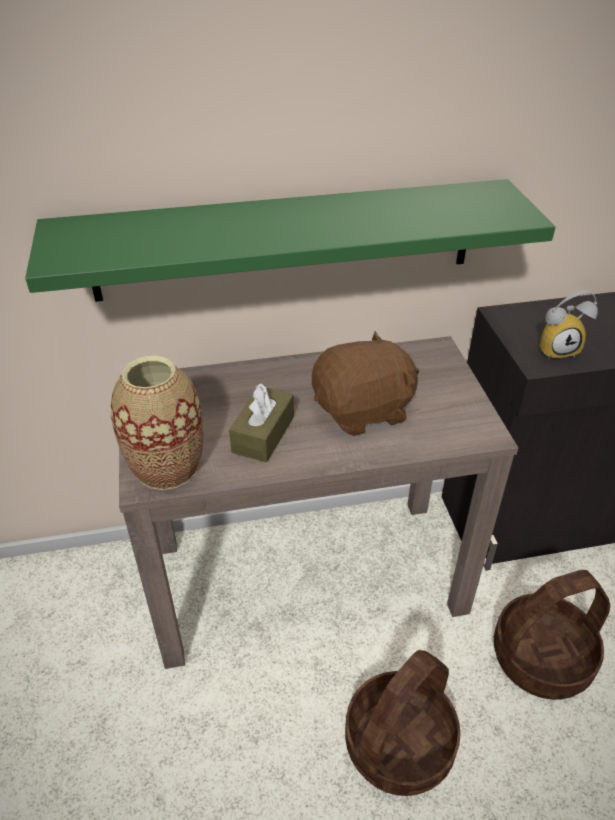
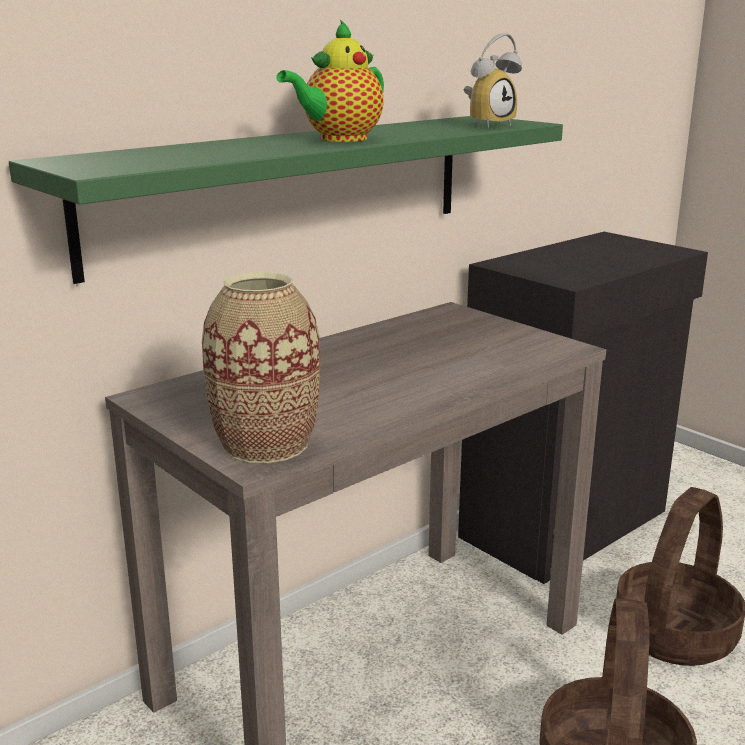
camera: 30 degrees left, 20 degrees down
(263, 434) = (348, 396): brown tissue box -> none
(300, 227) = (339, 139): none -> teapot
(363, 411) = (433, 359): brown plush toy -> none
(557, 349) = (574, 272): alarm clock -> alarm clock (488, 125)

